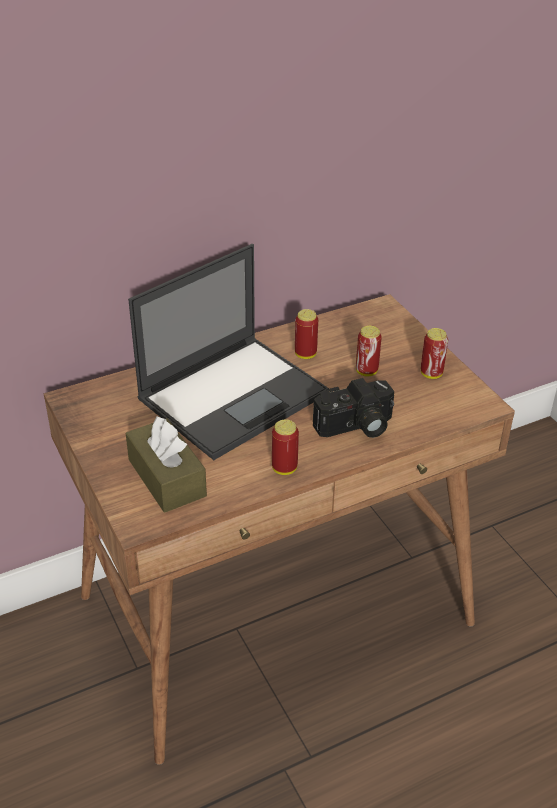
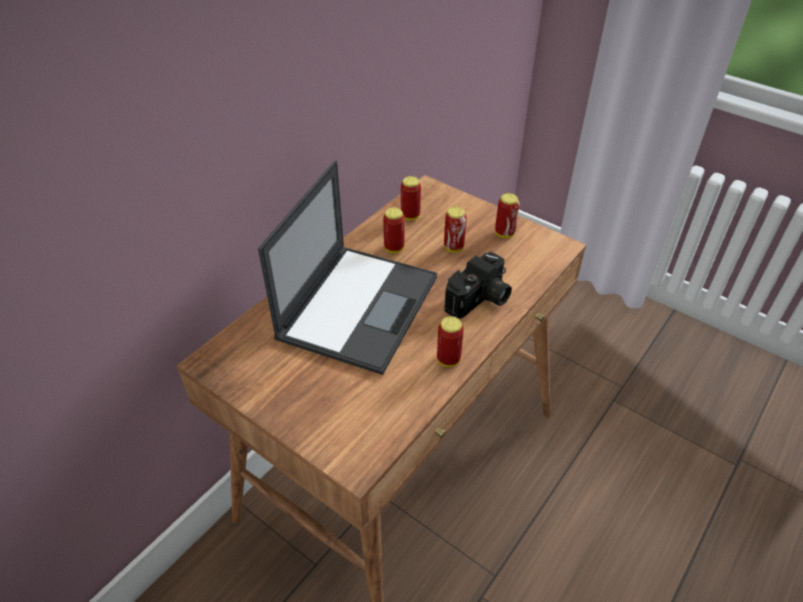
camera: 25 degrees left, 5 degrees up
(167, 478) = (352, 408): brown tissue box -> none
(344, 329) = (410, 216): none -> can

